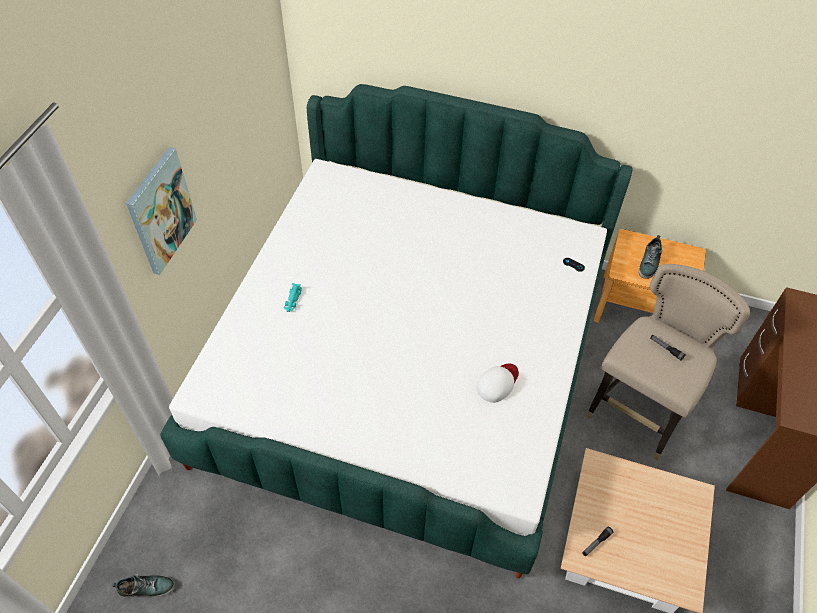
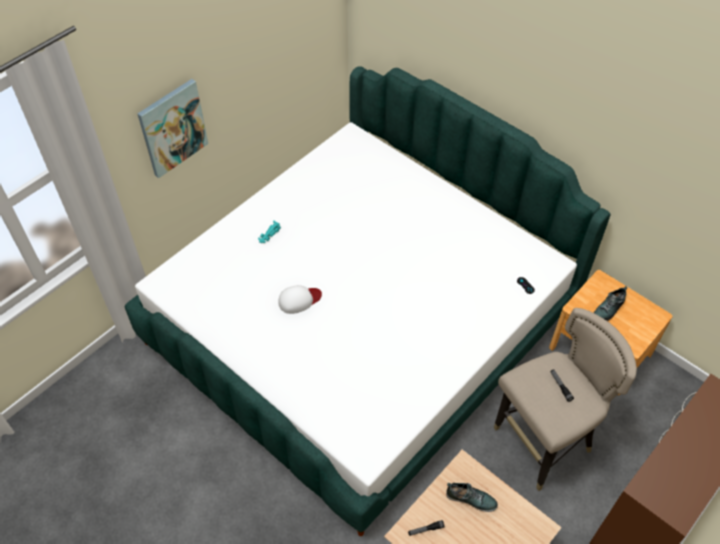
camera: 25 degrees right, 0 degrees up
(147, 588) = (75, 421): shoe -> shoe (471, 499)
(498, 383) = (399, 361): white cap -> white cap (299, 300)

